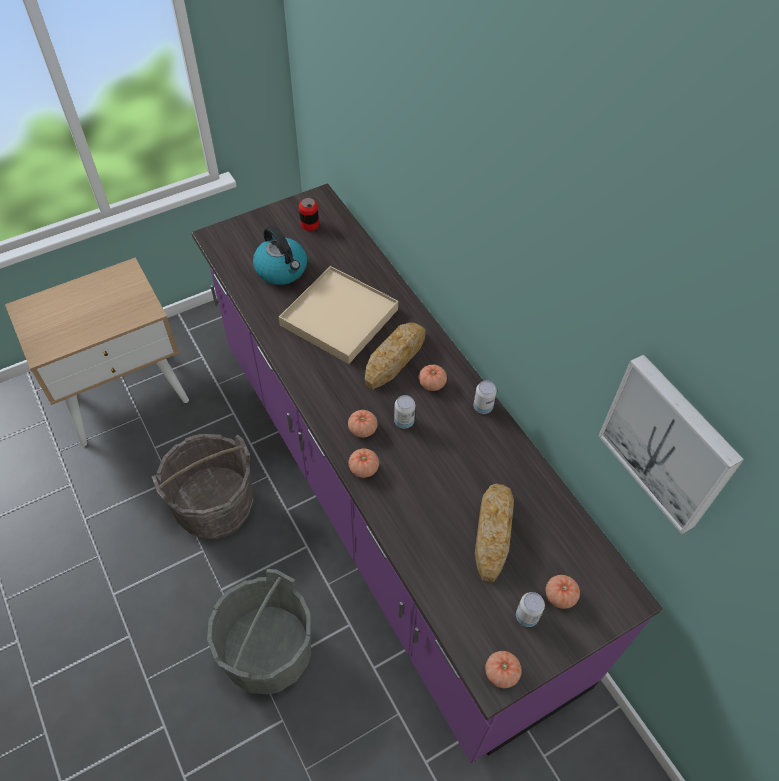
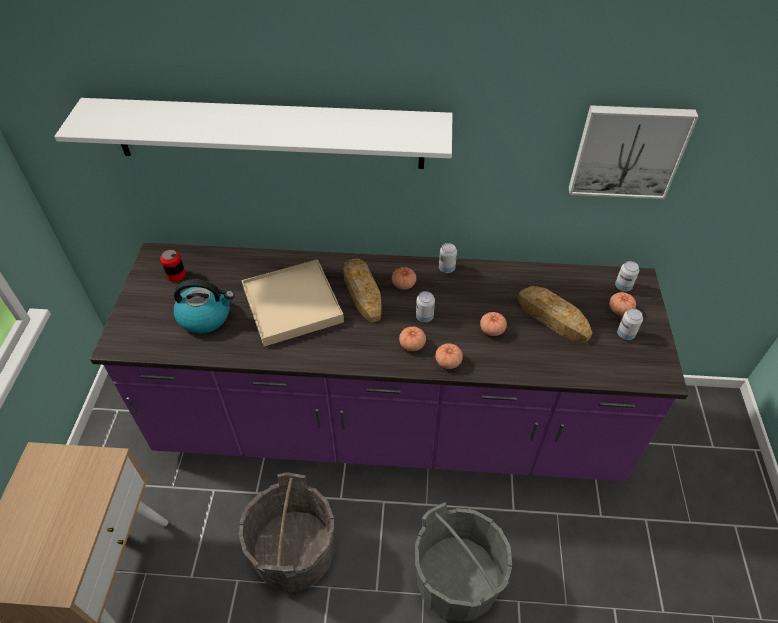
camera: 55 degrees left, 5 degrees down
(412, 156) = (268, 133): none -> white shelf
(501, 673) = (660, 369): tomato -> tomato (492, 329)
(600, 585) = (623, 286): none -> can

